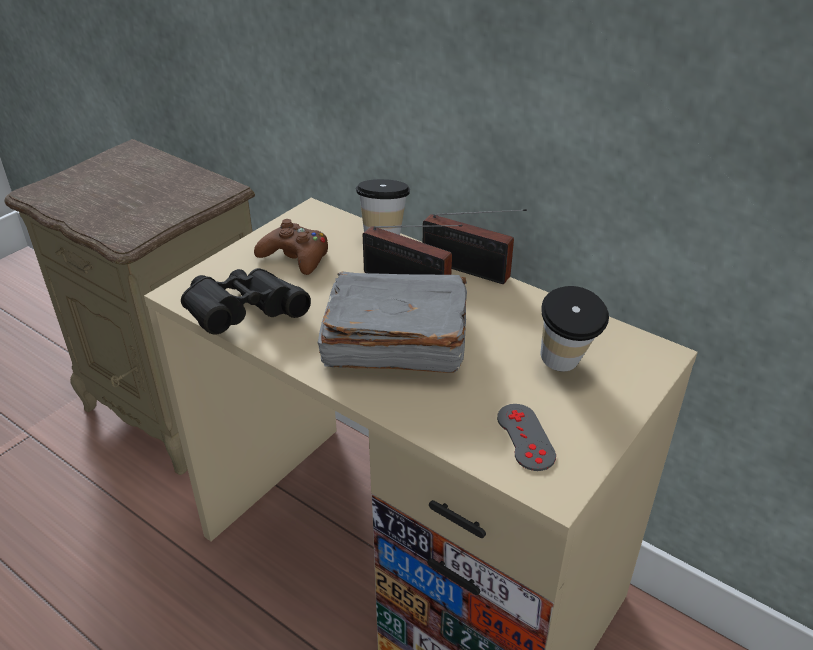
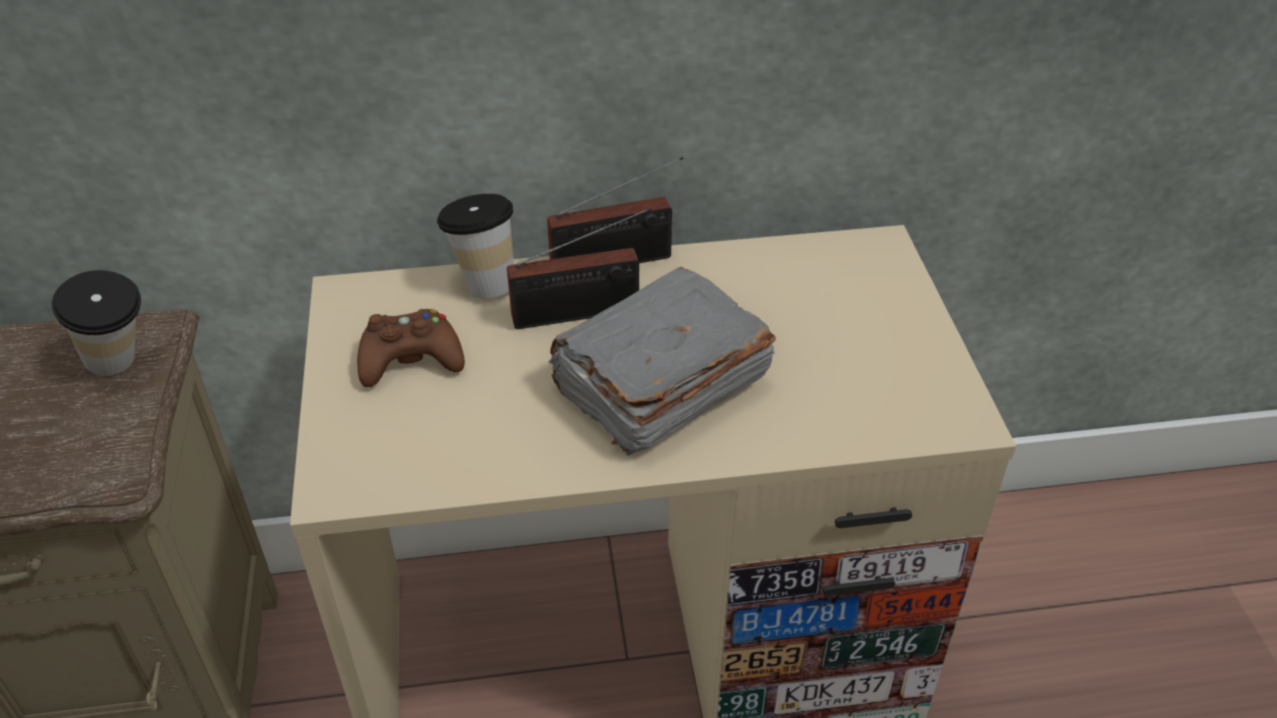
camera: 45 degrees left, 5 degrees up
(244, 316) = (458, 464): black binoculars -> none
(525, 437) = (888, 393): grey game controller -> none
(564, 368) = (831, 307): cup -> cup (122, 367)

